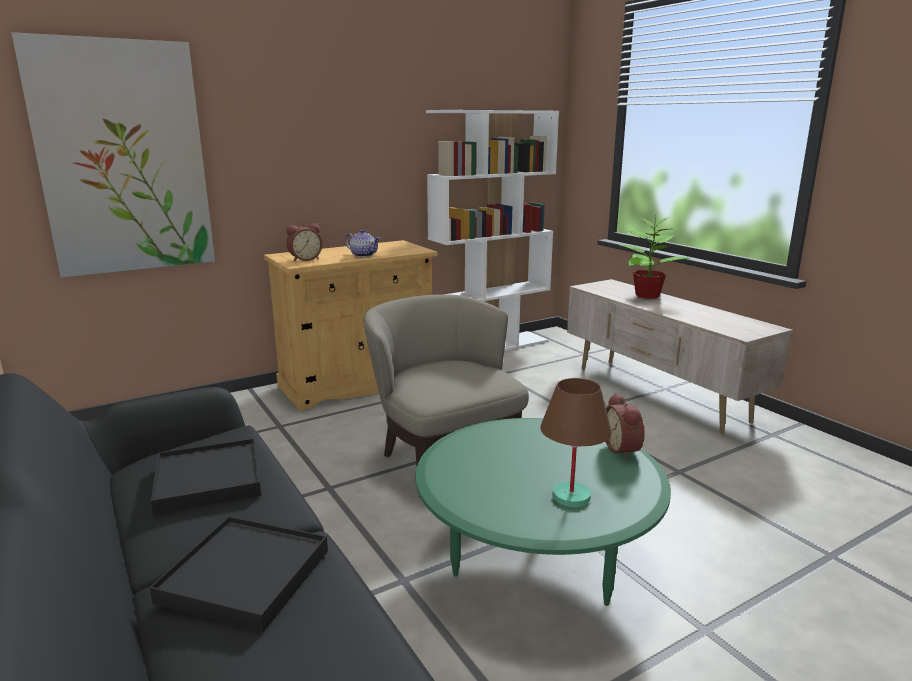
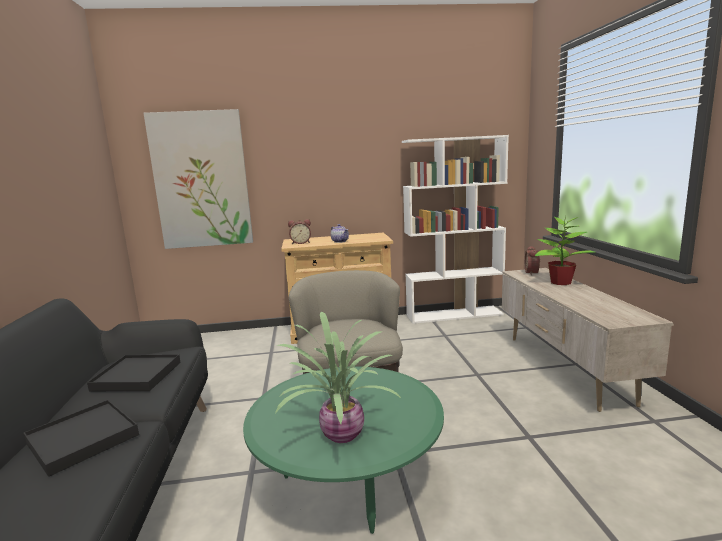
camera: 25 degrees right, 5 degrees down
(571, 496) = (341, 433): brown table lamp -> potted plant
(623, 449) = (424, 405): alarm clock -> alarm clock (533, 272)

